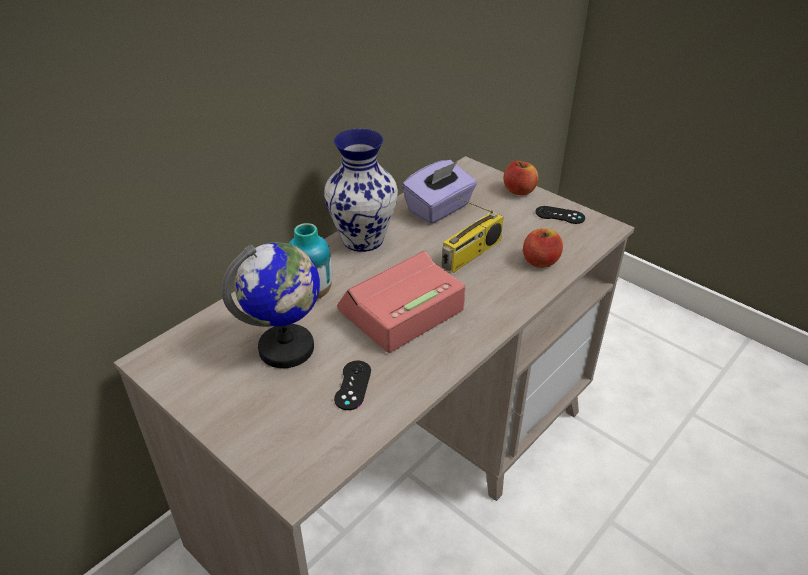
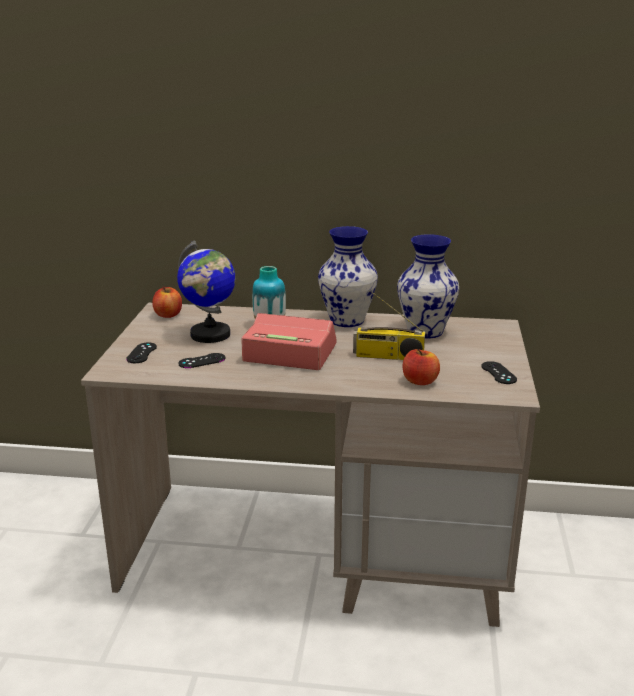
camera: 55 degrees right, 15 degrees down
(274, 430) = (141, 353): none -> black game controller
(439, 209) = (426, 331): purple tissue box -> vase
(519, 190) = (505, 350): apple -> apple (168, 315)

